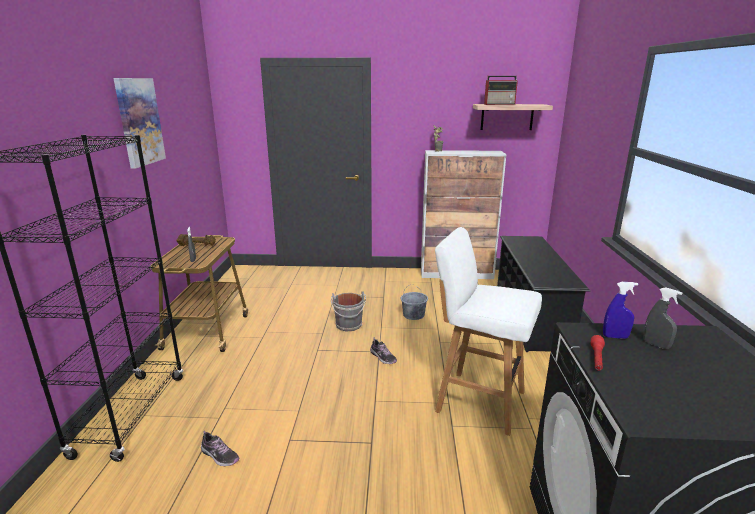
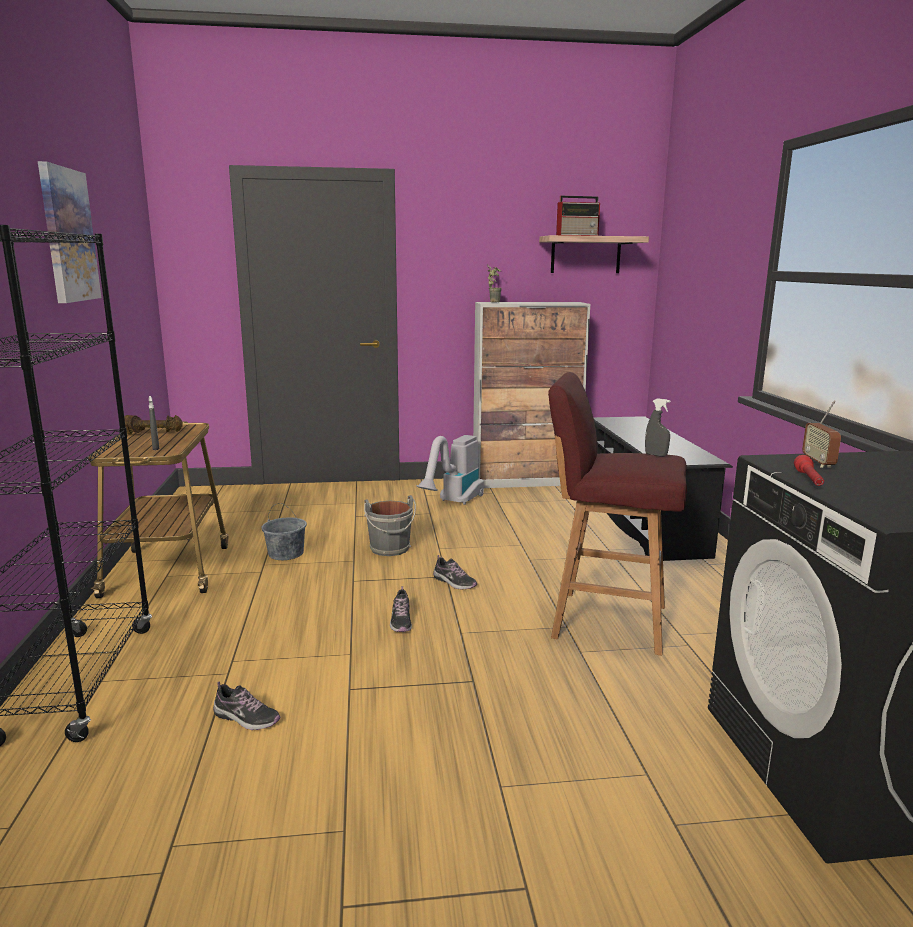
camera: 10 degrees left, 5 degrees down
(338, 386) = (401, 621): none -> shoe
(402, 289) = (453, 503): none -> vacuum cleaner
(414, 315) = (481, 531): grey bucket -> grey bucket (286, 554)
(478, 400) = (606, 620): white stool -> red stool
(615, 337) = (818, 462): blue spray bottle -> radio
(656, 345) = (870, 466): grey spray bottle -> grey spray bottle (656, 455)

